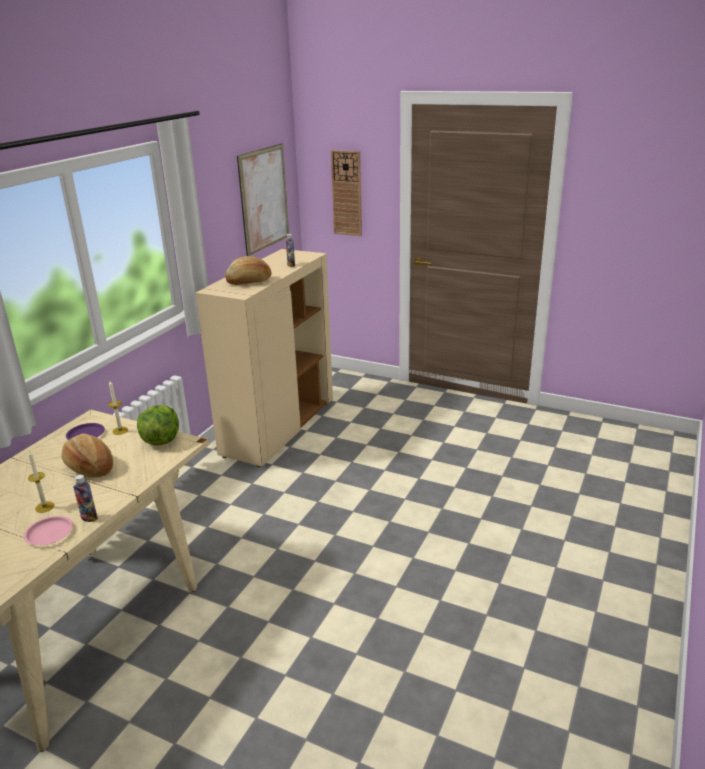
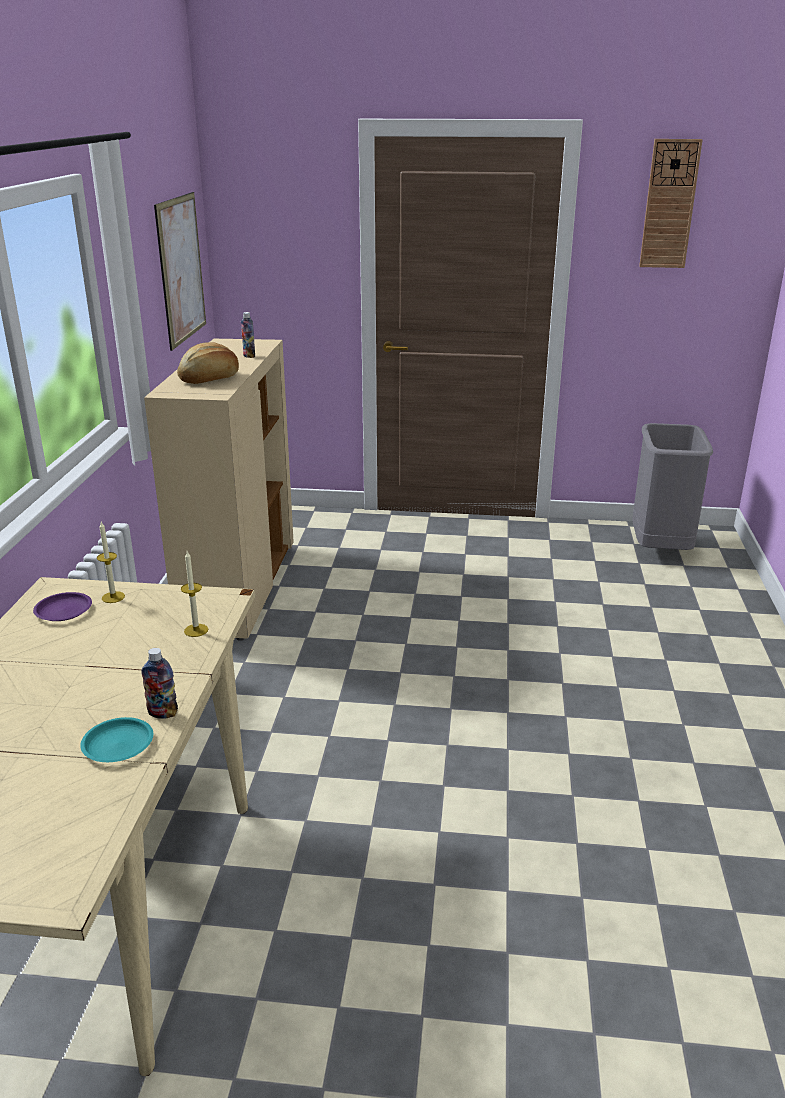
camera: 20 degrees left, 0 degrees up
(44, 507) = (79, 712): candle -> candle (196, 630)
(49, 533) = (118, 744): pink plate -> turquoise plate
(90, 467) = (106, 650): bread -> none
(161, 440) = (186, 600): lettuce -> none
(347, 193) = (283, 261): wall clock -> wall clock (669, 204)
(618, 445) = (661, 548): none -> grey trash can

